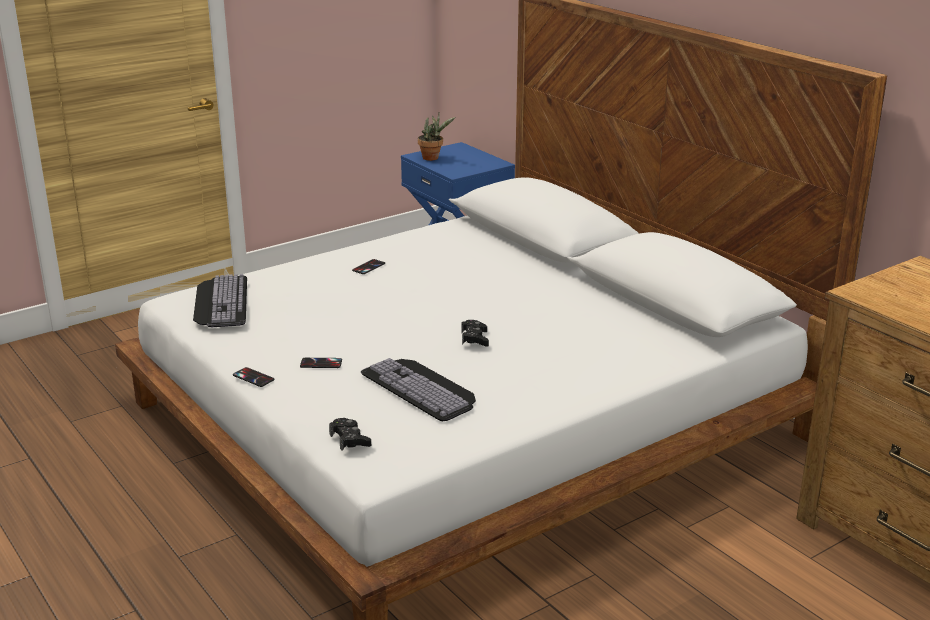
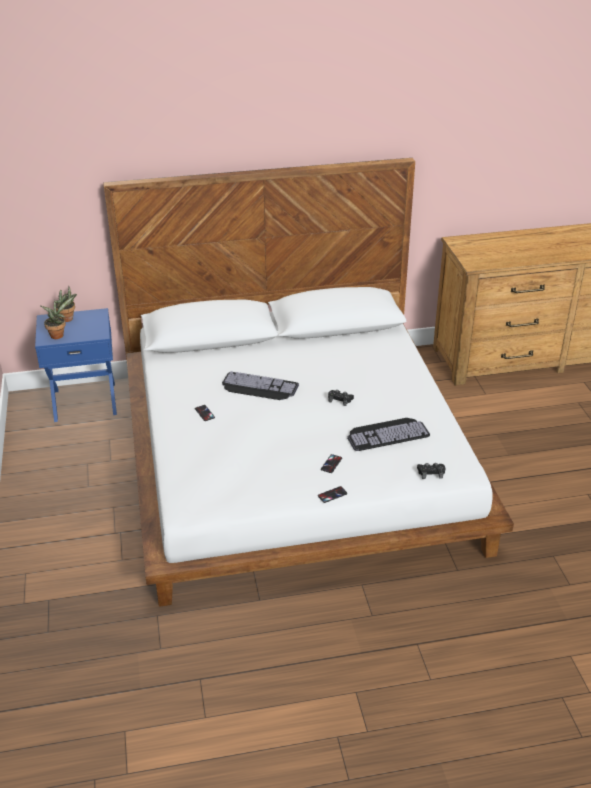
camera: 65 degrees left, 10 degrees up
(220, 301) = (214, 487): keyboard -> keyboard (258, 387)
(469, 154) = (68, 319): none -> potted plant

